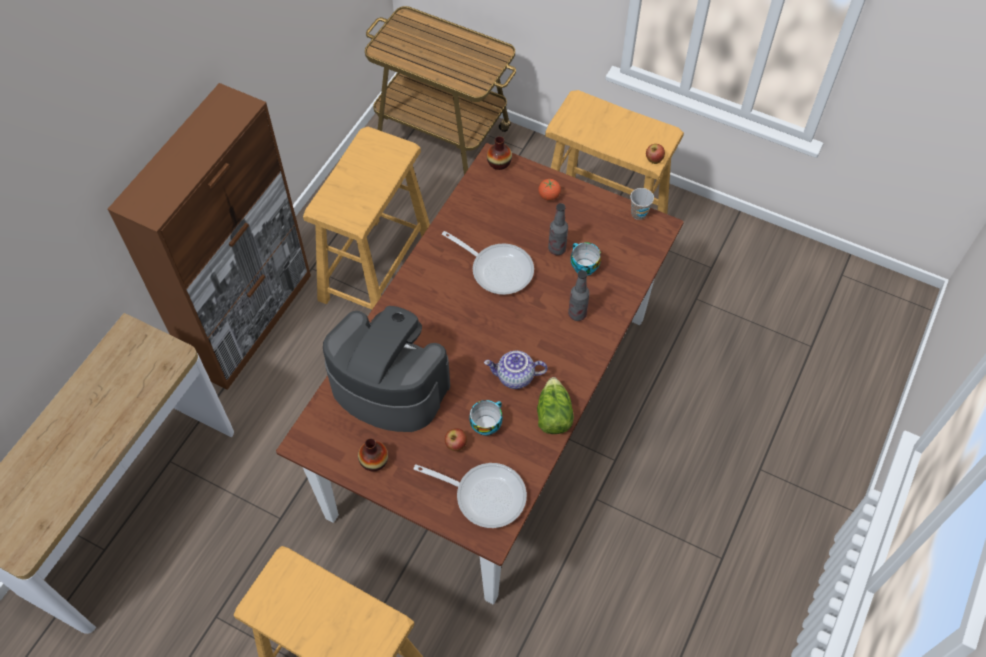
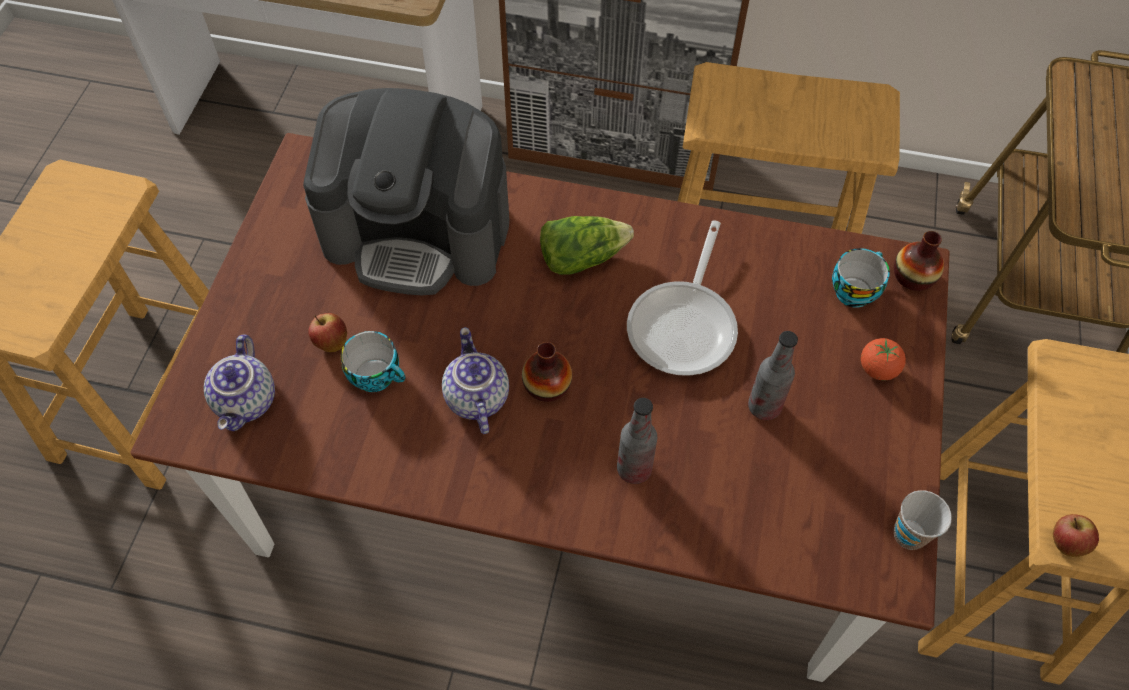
camera: 75 degrees right, 0 degrees up
(374, 461) = (287, 245): vase -> vase (547, 385)
(389, 386) = (418, 231): coffee machine -> coffee machine turned 90 degrees clockwise
(484, 495) = (248, 402): frying pan -> teapot
(553, 414) = (415, 472): lettuce -> lettuce (581, 257)
(582, 266) = (742, 457): cup -> cup (853, 290)

